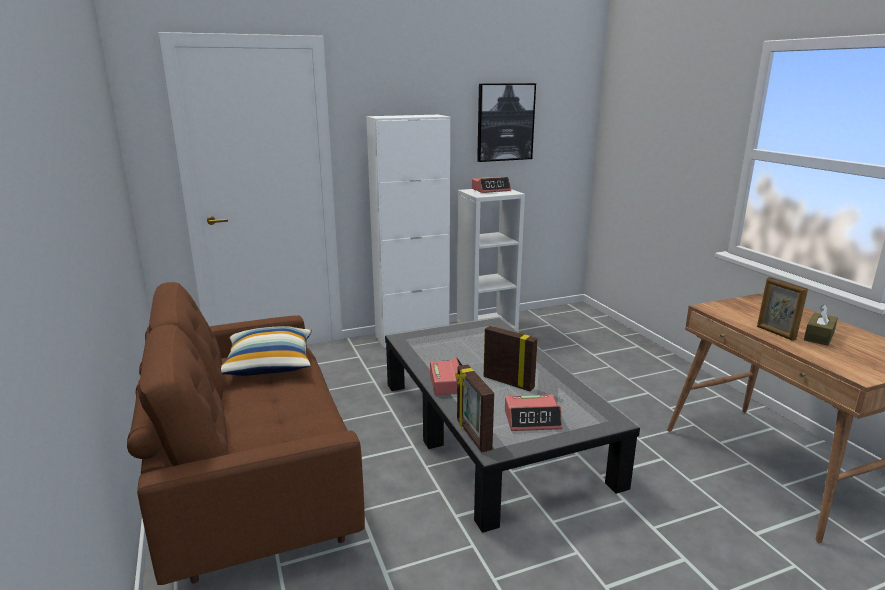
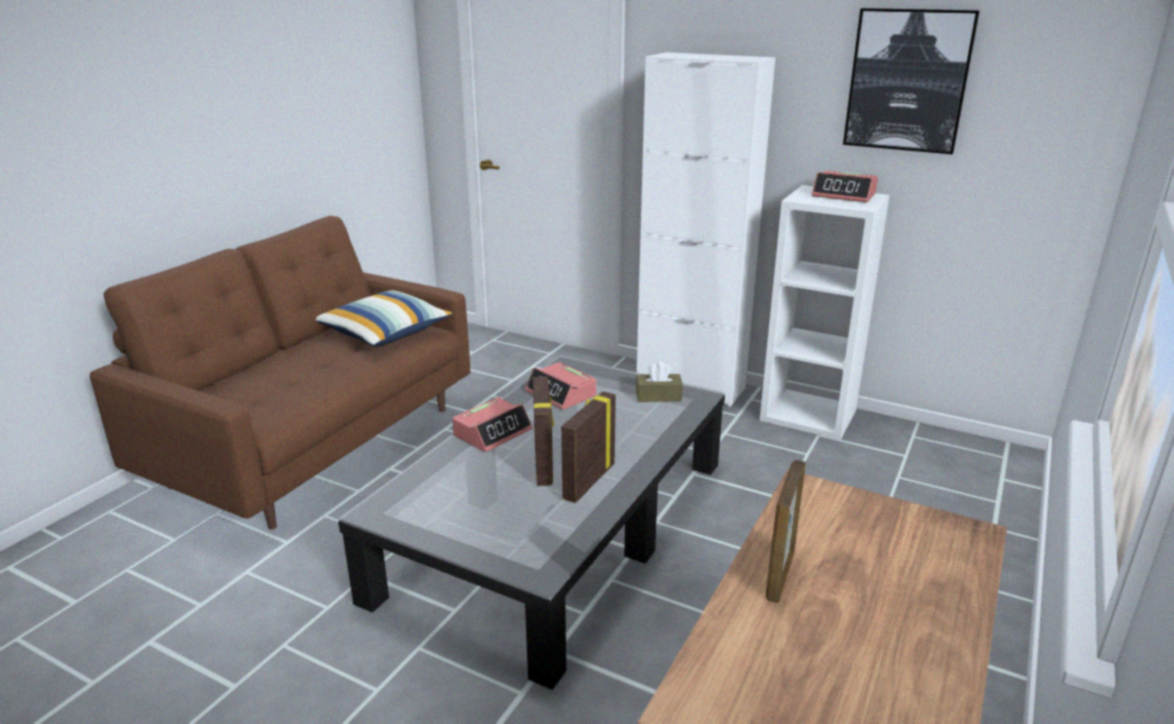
camera: 50 degrees right, 5 degrees up
(472, 435) = (391, 489): picture frame -> picture frame (588, 481)
(532, 419) = (469, 512): alarm clock -> alarm clock (561, 394)
(819, 336) = (840, 628): brown tissue box -> brown tissue box (658, 396)

